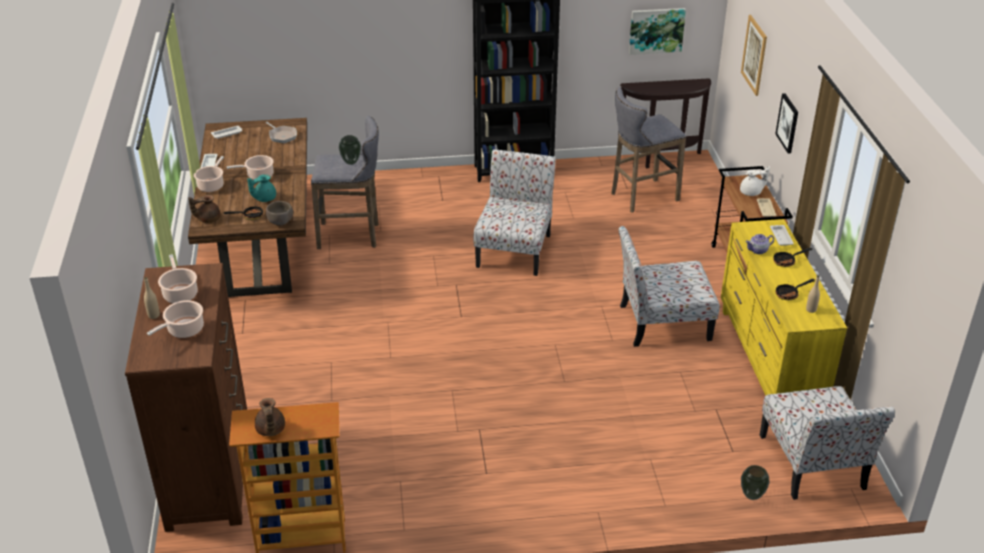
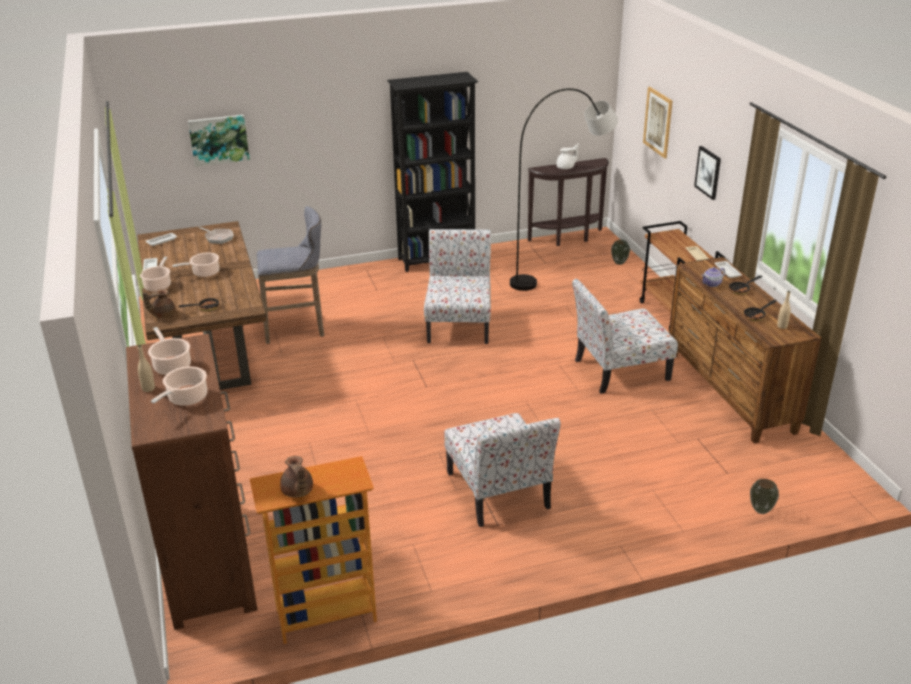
camera: 10 degrees left, 5 degrees down
(264, 198) = (216, 291): turquoise teapot -> none
(280, 222) = (239, 310): brown bowl -> none
(351, 162) = (295, 252): vase -> vase (619, 263)
(641, 197) = (561, 269): grey stool -> grey floor lamp
(656, 30) = (557, 115): picture -> picture (219, 140)
(751, 192) = (678, 243): white teapot -> white teapot (566, 167)
(769, 363) = (729, 392): yellow dresser -> brown dresser
(813, 464) = (805, 474): chair -> chair (499, 492)

